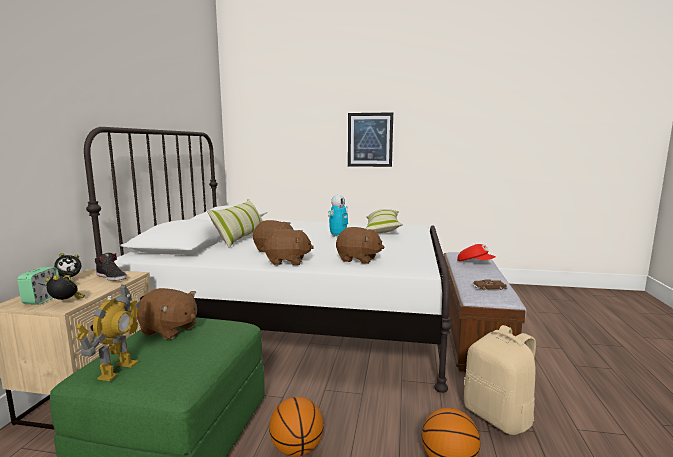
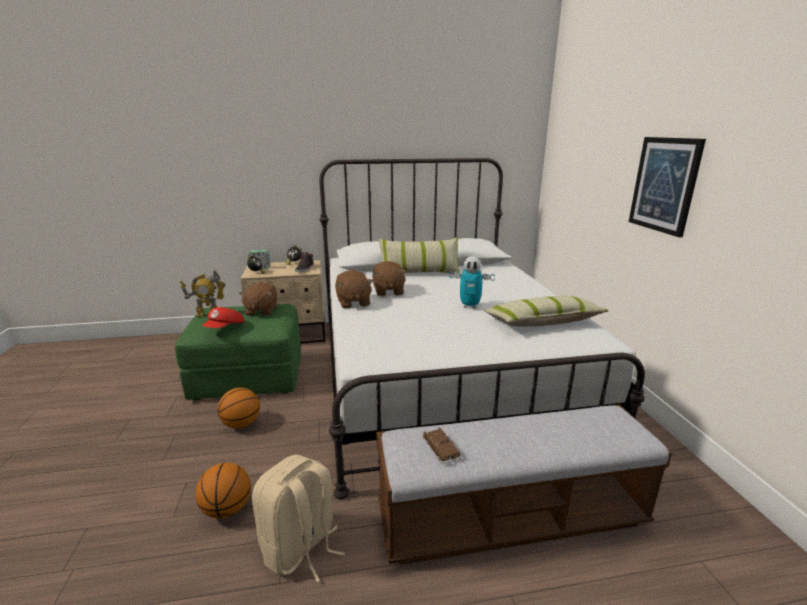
camera: 70 degrees right, 10 degrees up
(358, 259) = (379, 328): brown plush toy -> none
(475, 263) = (565, 433): red cap -> red cap (225, 328)

